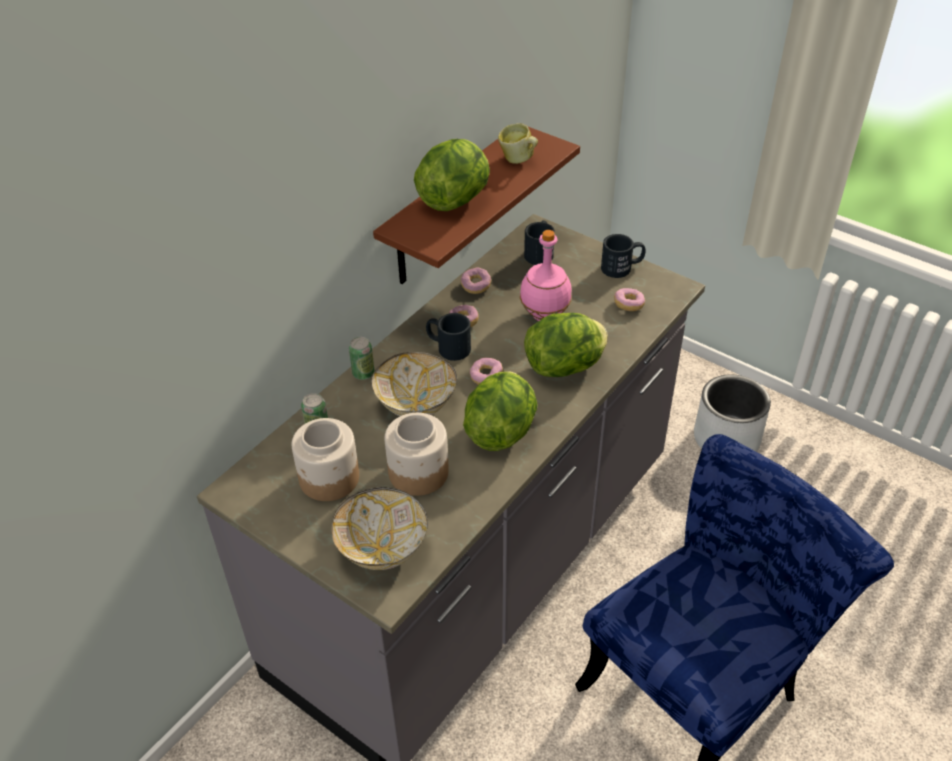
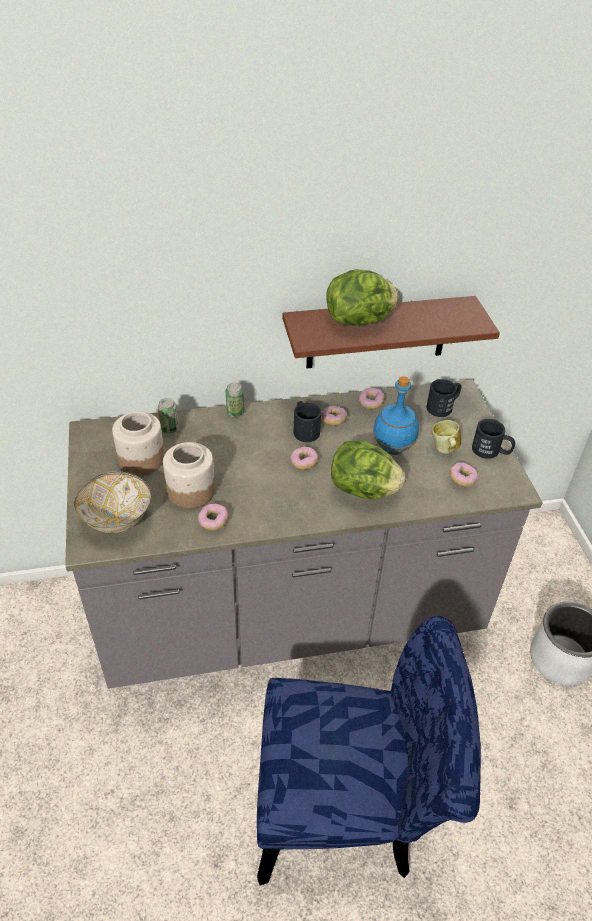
camera: 40 degrees right, 0 degrees up
(417, 405) = (241, 451): bowl -> none
(475, 484) = (213, 521): none -> donut
(501, 430) = (270, 500): lettuce -> none
(518, 161) = (438, 319): mug -> mug (444, 450)
(544, 316) = (392, 449): pink bottle -> blue bottle

